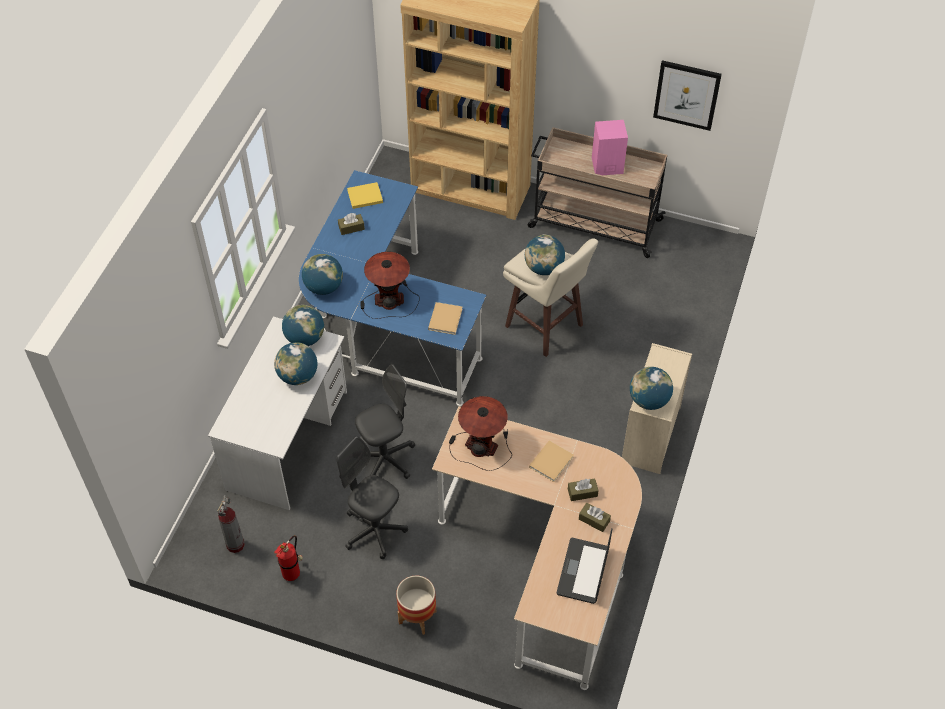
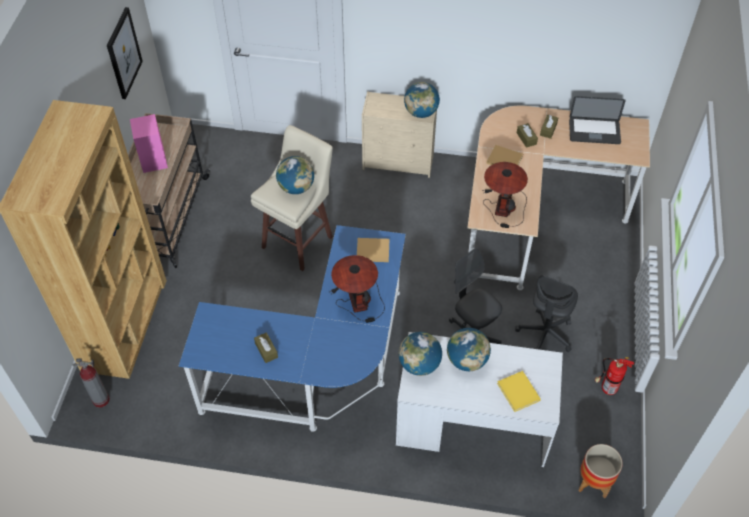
camera: 100 degrees left, 0 degrees up
(235, 544) = (596, 442): fire extinguisher -> fire extinguisher (101, 400)
(324, 287) = (352, 359): globe -> none
(364, 196) = (219, 347): yellow book -> yellow book (519, 393)
(417, 617) = (612, 290): planter -> planter (594, 482)

